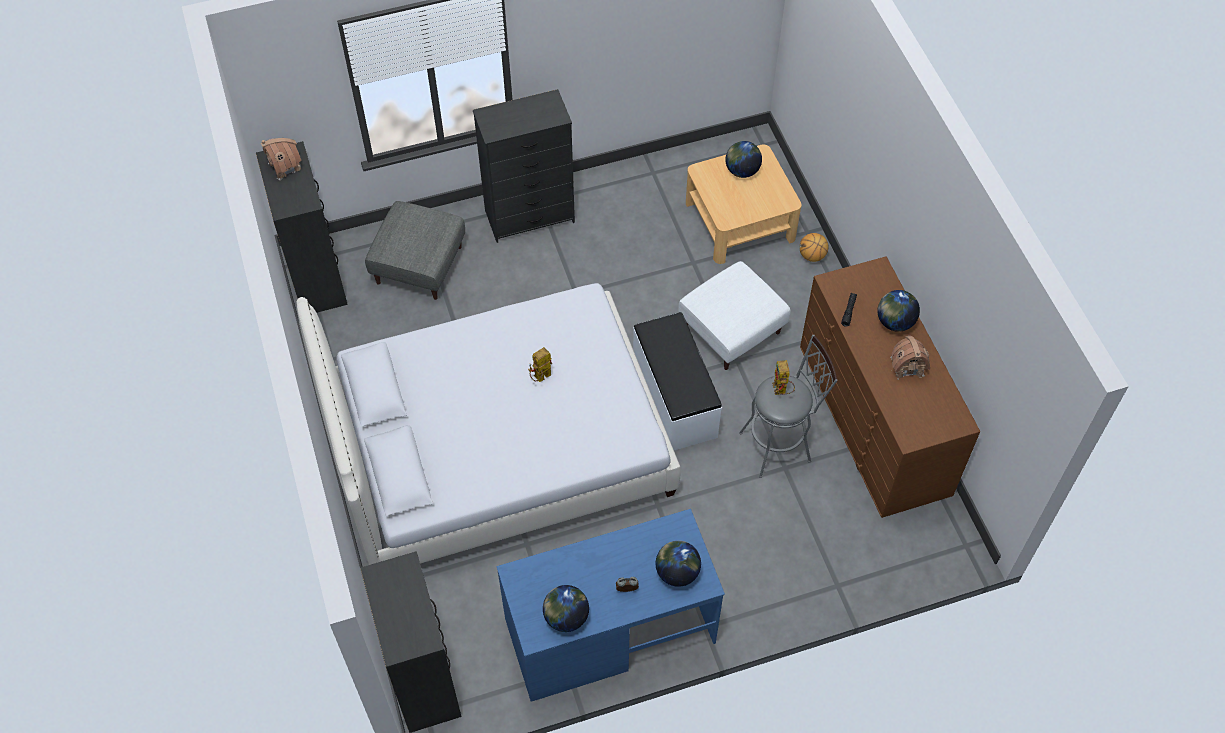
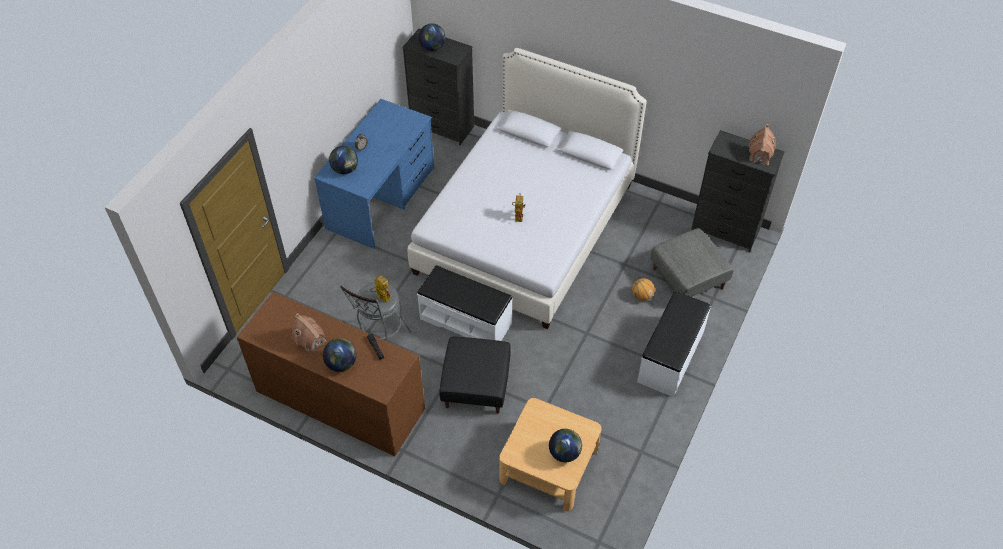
camera: 135 degrees right, 5 degrees down
(530, 216) = (671, 356): black dresser -> white bench
(566, 617) = (378, 121): globe -> globe (432, 47)
(731, 330) = (475, 385): white ottoman -> black ottoman
(812, 256) = (477, 479): basketball -> basketball (641, 296)

